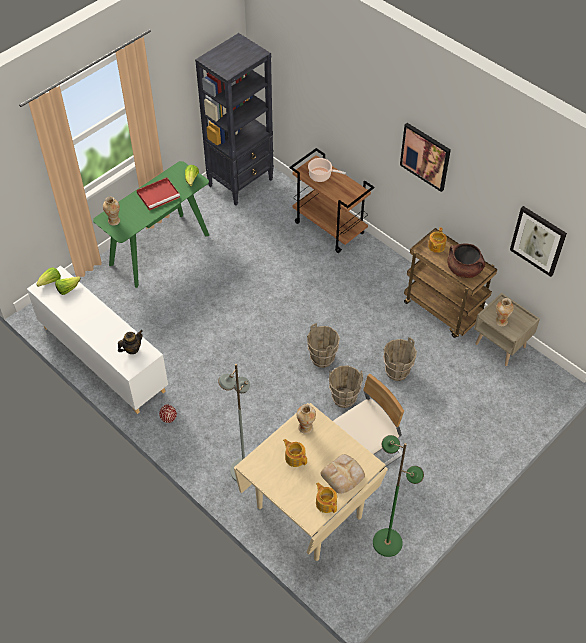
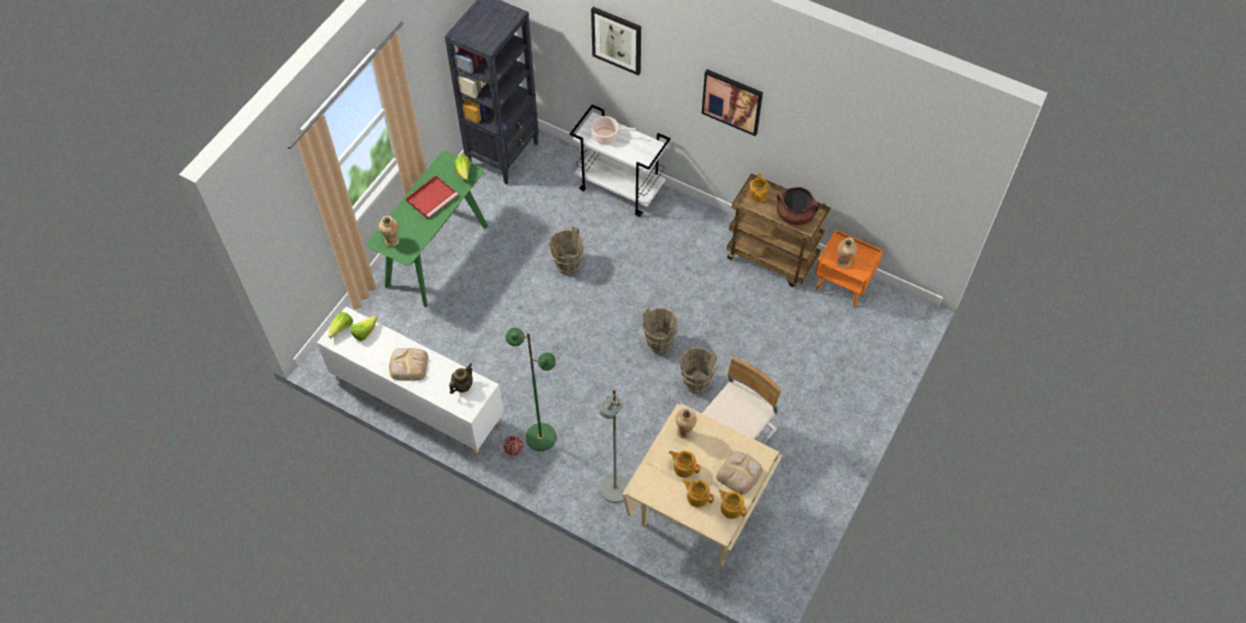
camera: 15 degrees left, 5 degrees up
(93, 322) = (408, 365): none -> bread
(298, 485) = (697, 496): none -> teapot
(330, 228) = (621, 188): brown cart -> white cart
(387, 542) = (788, 527): green floor lamp -> green floor lamp (540, 436)
(397, 372) = (743, 339): brown bucket -> brown bucket (568, 264)
(501, 345) = (843, 284): beige nightstand -> orange nightstand
(538, 240) = (875, 173): picture -> picture (617, 40)

